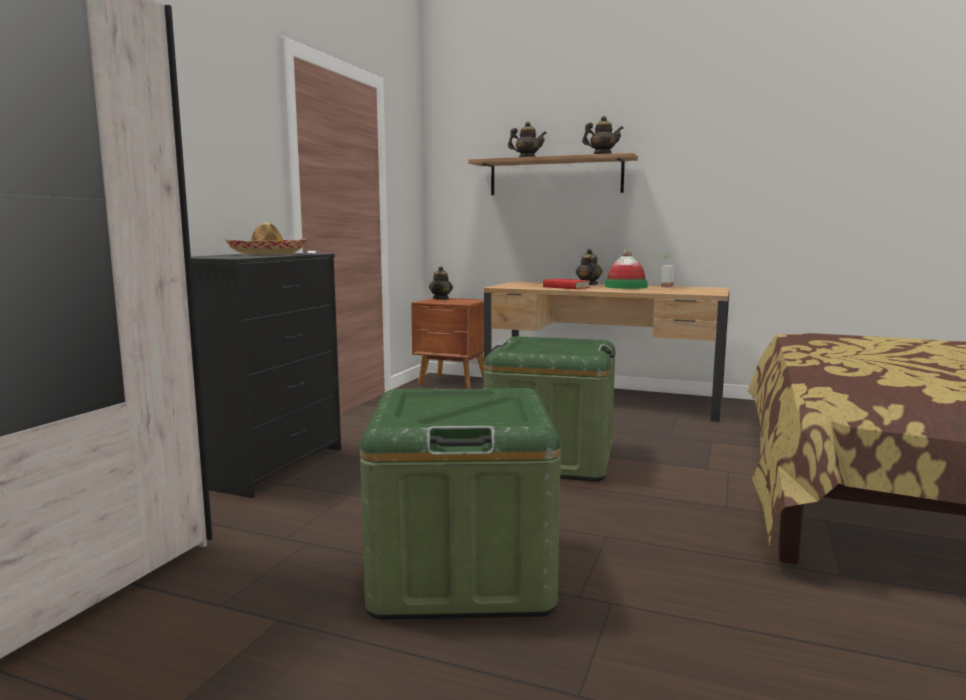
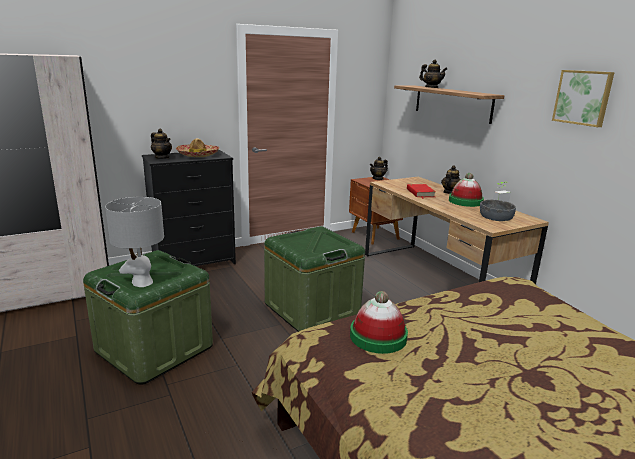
camera: 40 degrees right, 10 degrees up
(493, 417) = (142, 282): none -> grey table lamp
(602, 154) = (471, 92): teapot -> teapot (162, 158)
(686, 289) = (495, 216): none -> grey bowl
(744, 145) = (583, 97): none -> picture
(865, 376) = (378, 336): none -> hat

